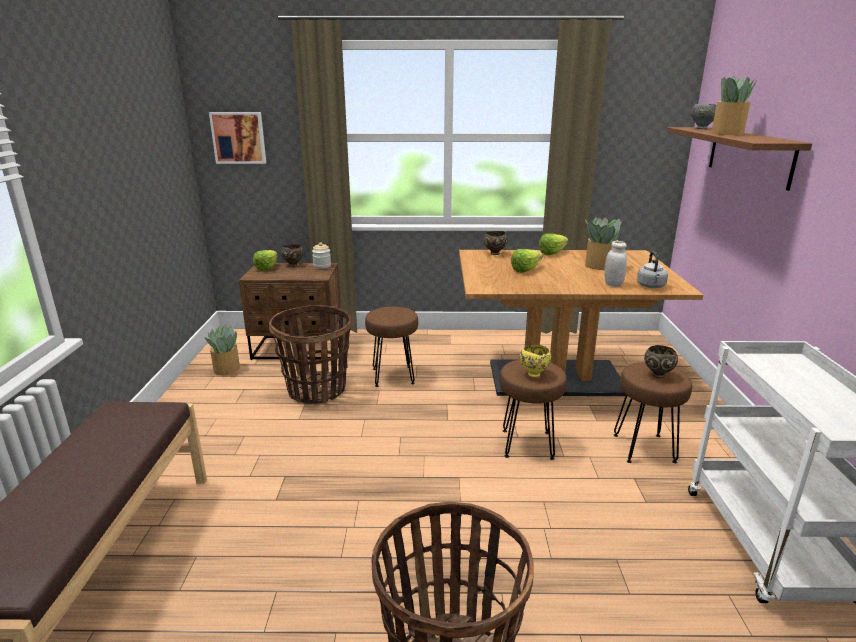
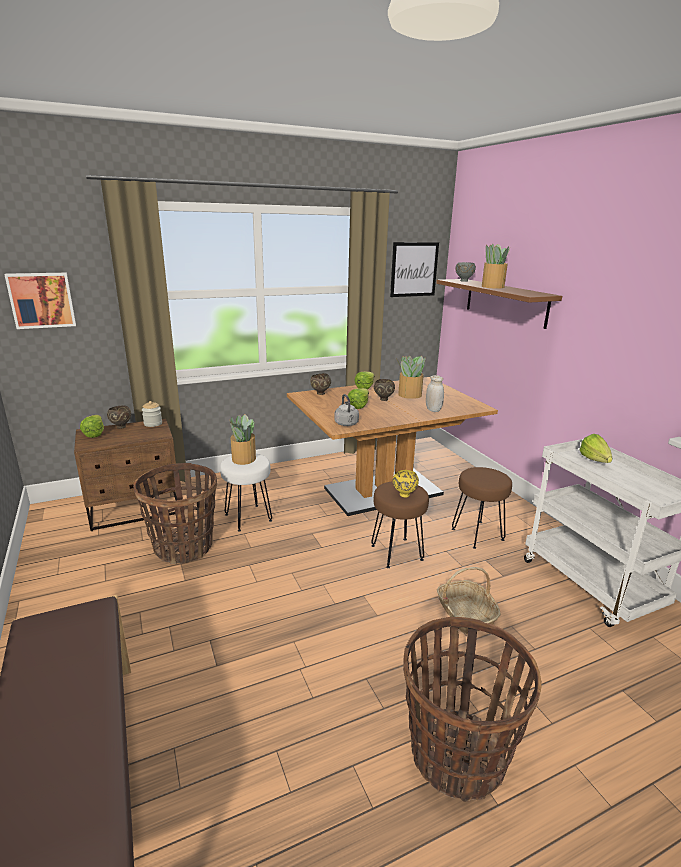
camera: 25 degrees left, 0 degrees up
(226, 369) = (69, 547): potted plant -> potted plant (243, 459)
(392, 376) = (247, 517): brown stool -> white stool
(565, 528) = (465, 613): none -> basket
(646, 116) = (414, 269): none -> picture
(651, 286) = (460, 408): grey kettle -> grey kettle (347, 424)
(657, 375) = (487, 477): brown bowl -> brown bowl (383, 399)
(794, 373) = (595, 462): none -> lettuce

